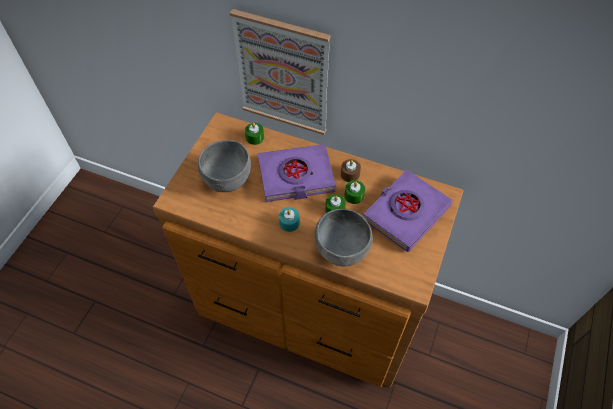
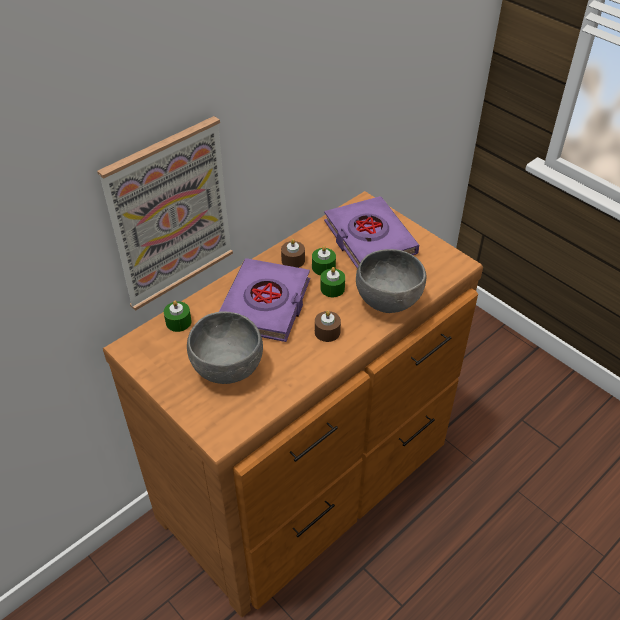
camera: 65 degrees left, 10 degrees down
(289, 223) = (327, 332): turquoise candle -> brown candle

